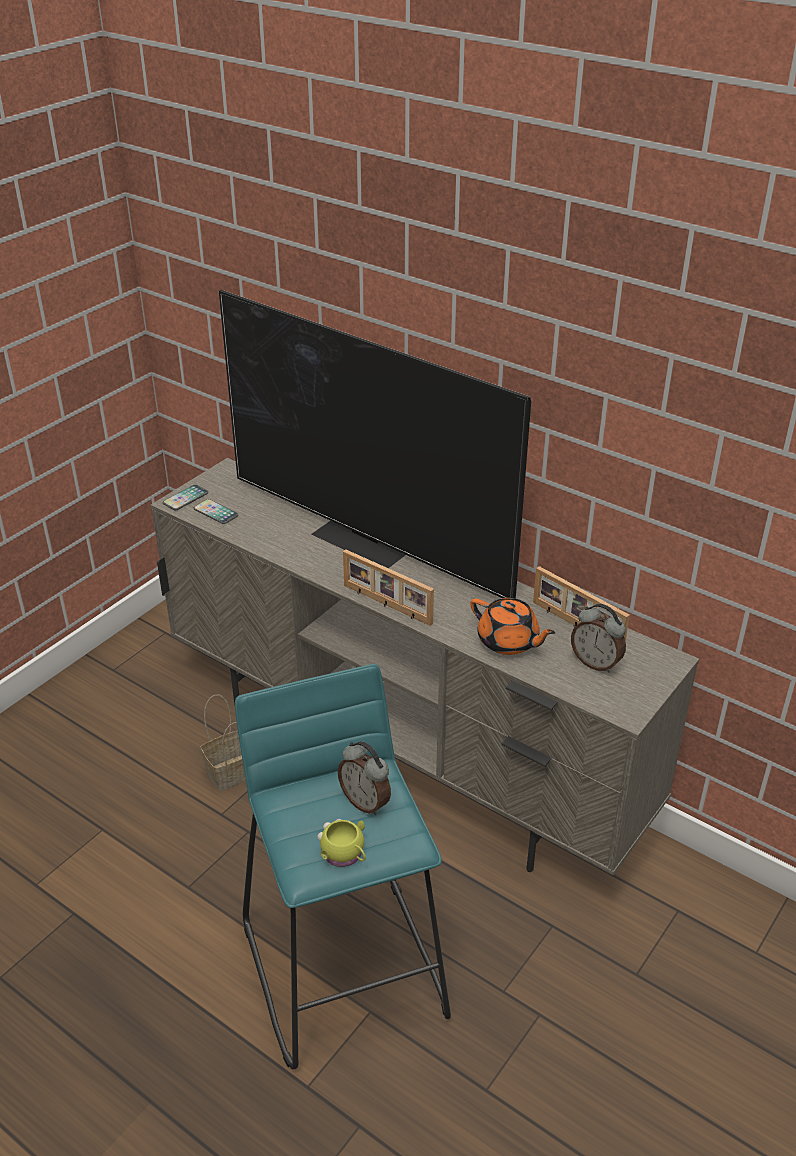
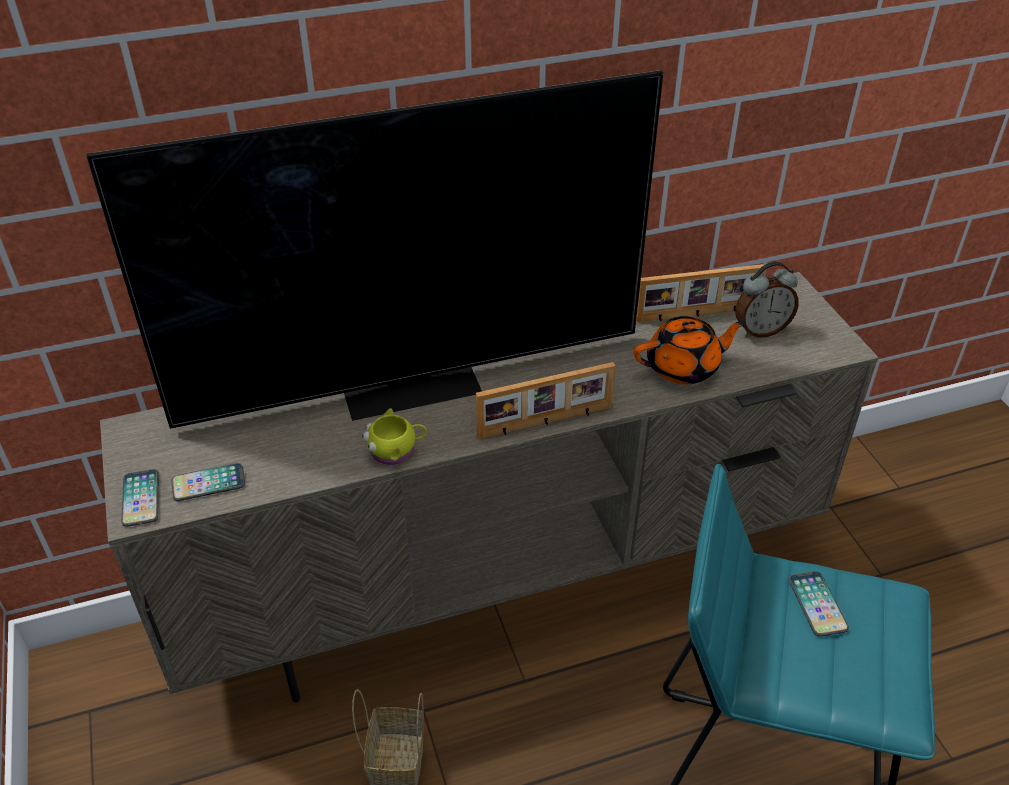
camera: 55 degrees left, 5 degrees up
(345, 855) = (890, 662): yellow mug -> yellow mug (396, 450)
(366, 802) = (817, 604): alarm clock -> phone

